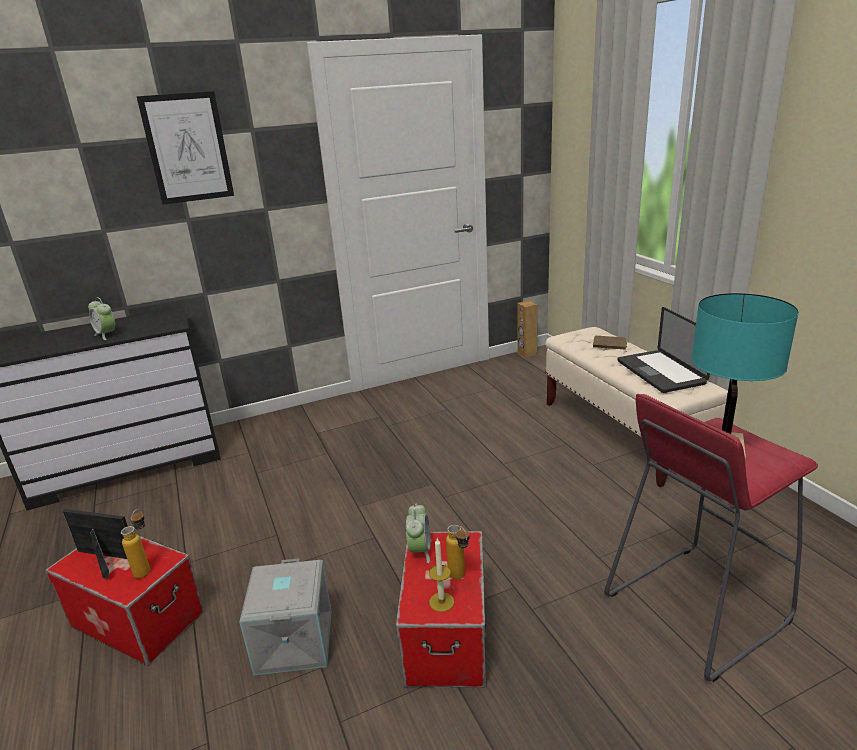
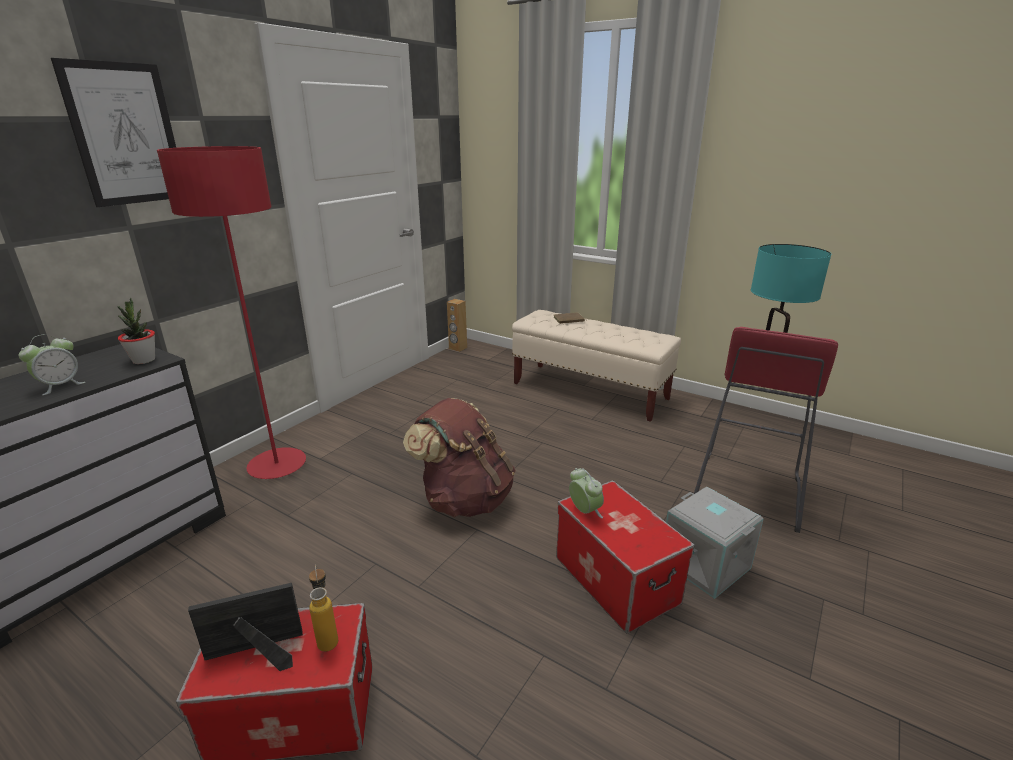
camera: 35 degrees left, 0 degrees up
(106, 335) = (60, 386): alarm clock -> alarm clock turned 60 degrees counterclockwise
(167, 324) = (144, 360): none -> potted plant
(284, 430) = (277, 465): none -> red floor lamp
(292, 641) = (494, 647): grey storage box -> grey storage box (703, 564)
(390, 506) = (464, 499): none -> brown backpack
(441, 602) = (647, 541): candle -> none
(460, 578) = (639, 519): bottle -> none
(660, 372) = (626, 332): laptop -> none

